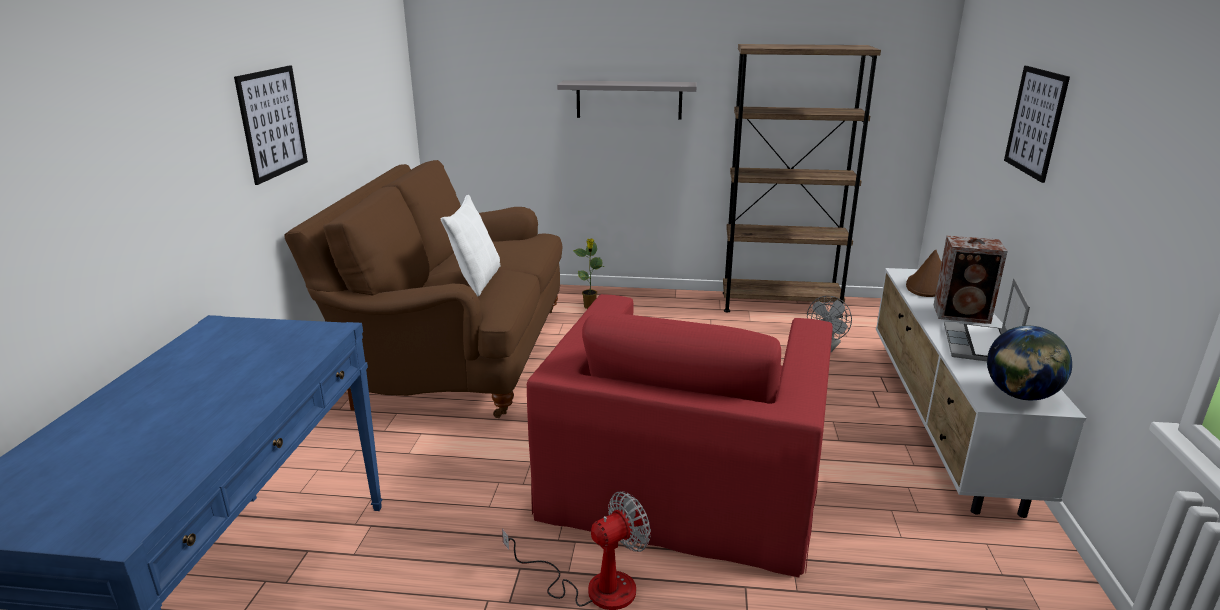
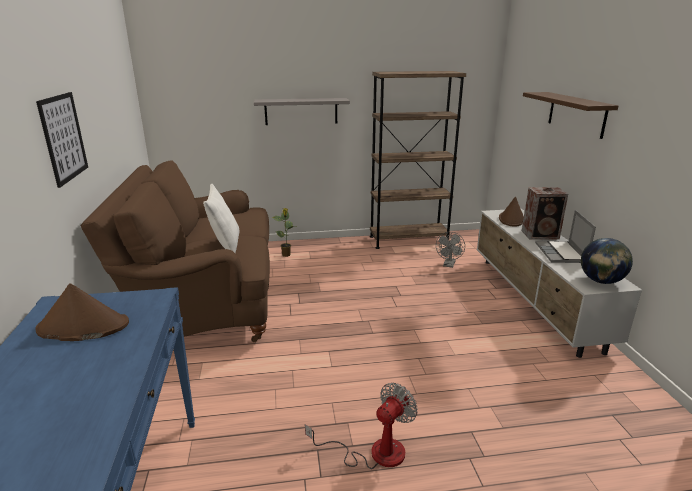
camera: 15 degrees left, 0 degrees up
(231, 354) = (82, 327): none -> brown hat
(684, 477) = (400, 364): red armchair -> none
(1035, 122) = (576, 114): picture -> brown shelf

